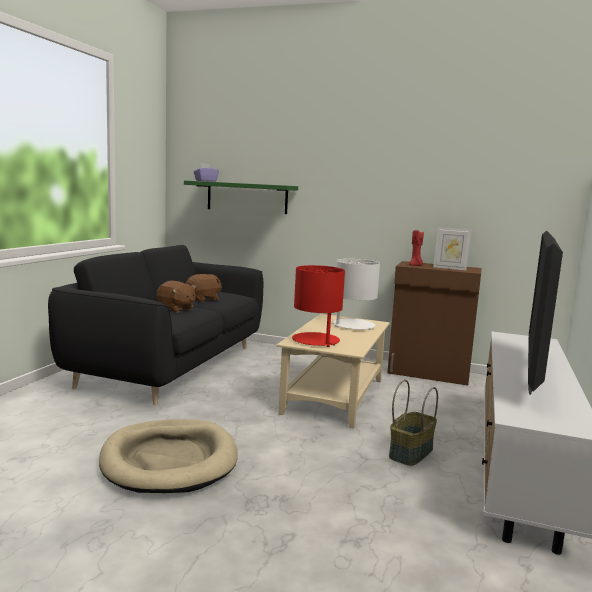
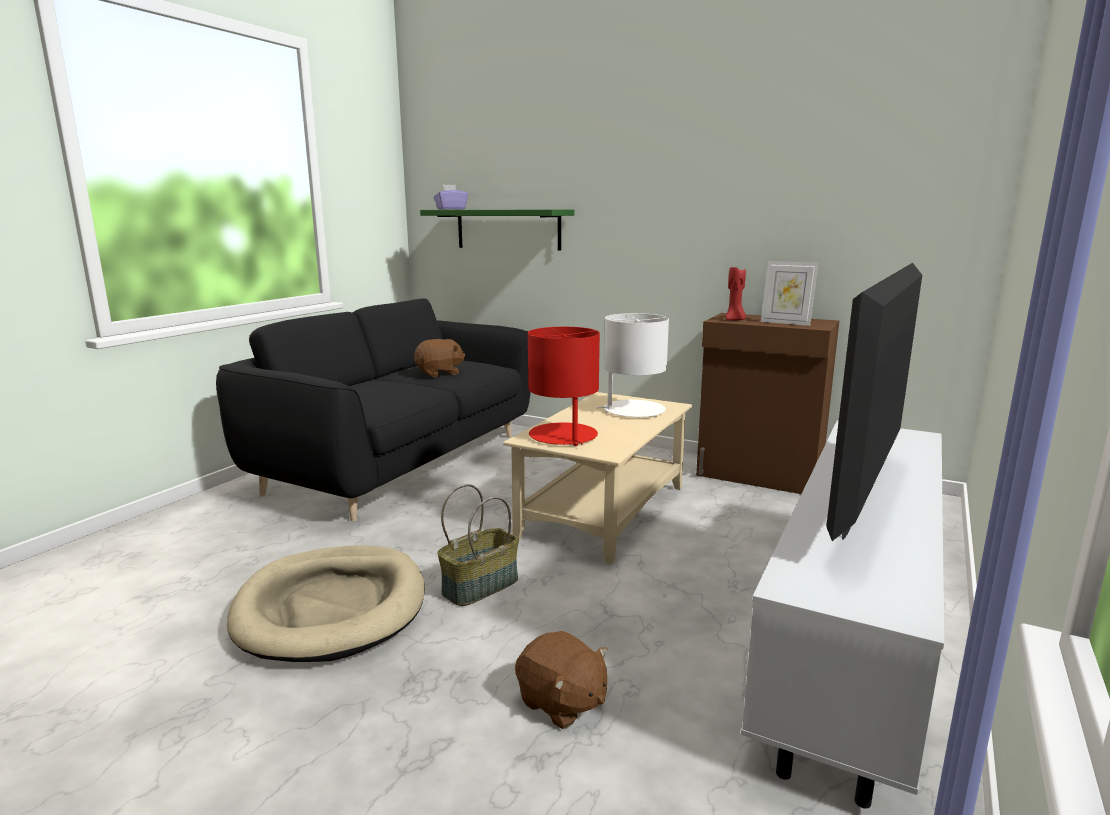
camera: 10 degrees right, 5 degrees up
(176, 309) = (391, 389): brown plush toy -> brown plush toy (561, 703)
(410, 452) = (682, 607): basket -> basket (480, 585)

